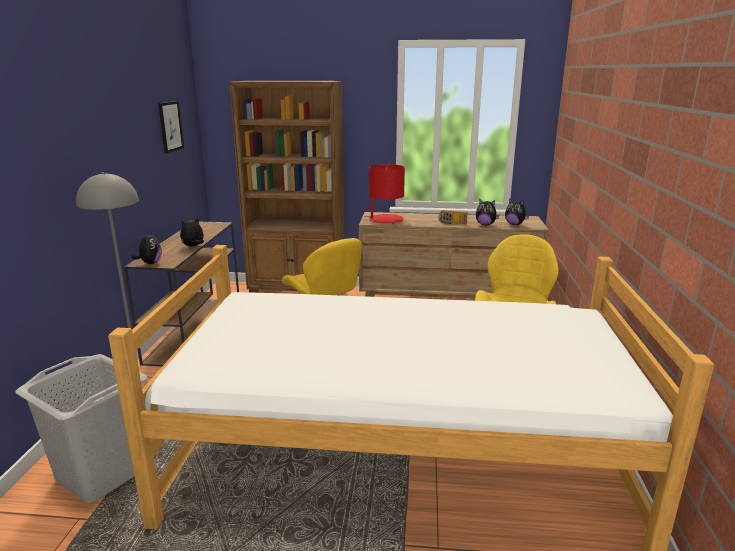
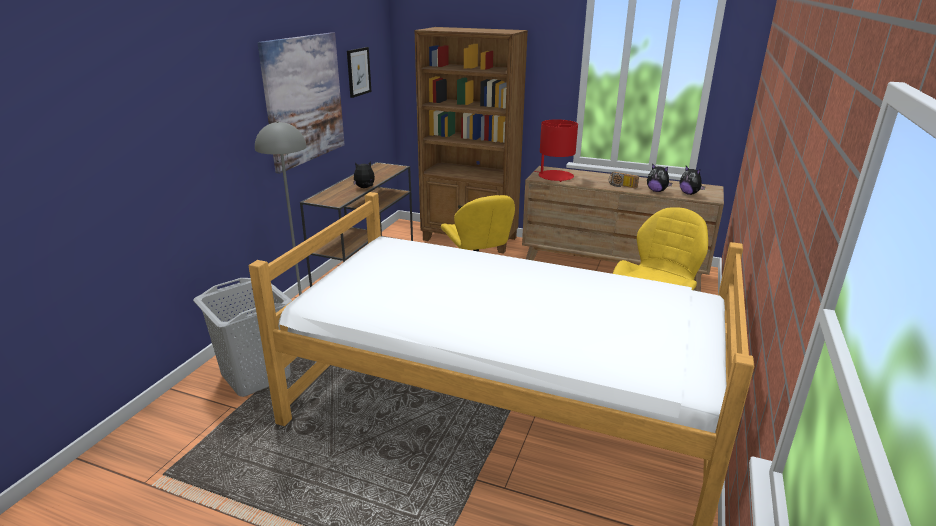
camera: 15 degrees right, 5 degrees up
(120, 153) = (304, 100): none -> picture
(150, 263) = (322, 201): plush toy -> none

